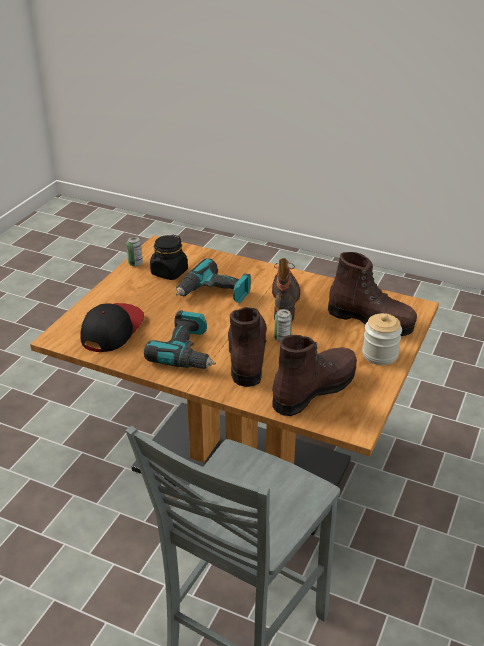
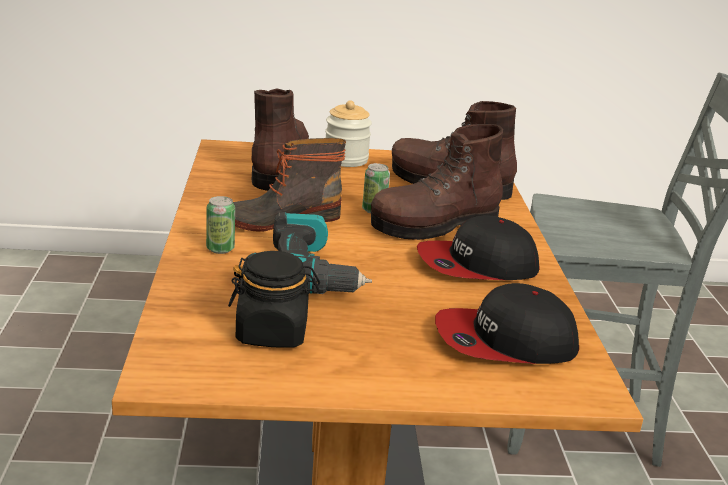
camera: 120 degrees left, 10 degrees down
(135, 263) = (266, 383): can -> can (220, 249)
(187, 351) = (476, 265): power drill -> cap

